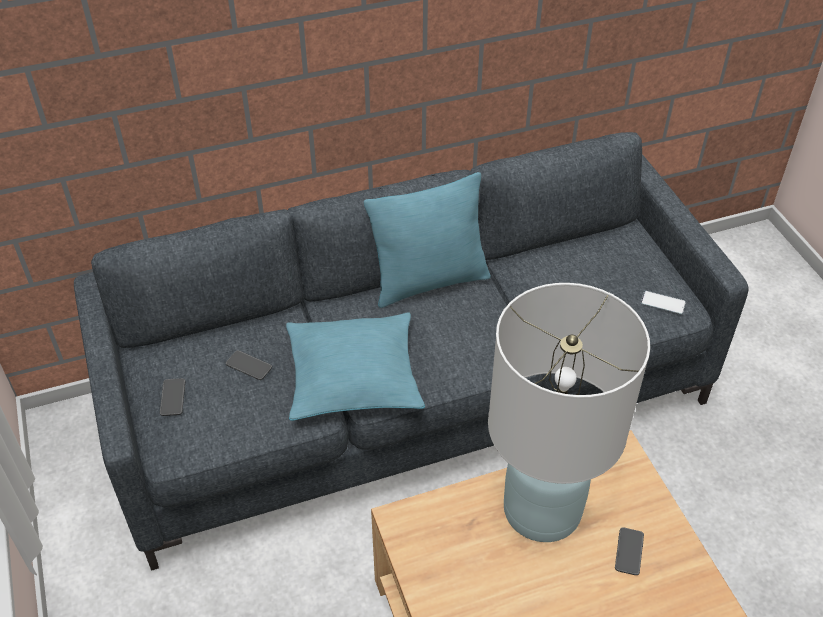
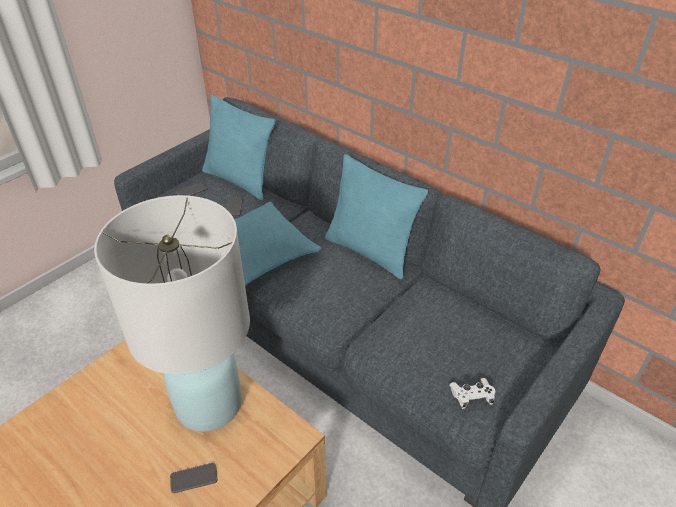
camera: 60 degrees right, 5 degrees down
(194, 341) = (239, 180): none -> turquoise pillow
(663, 303) = (471, 397): phone -> white game controller

